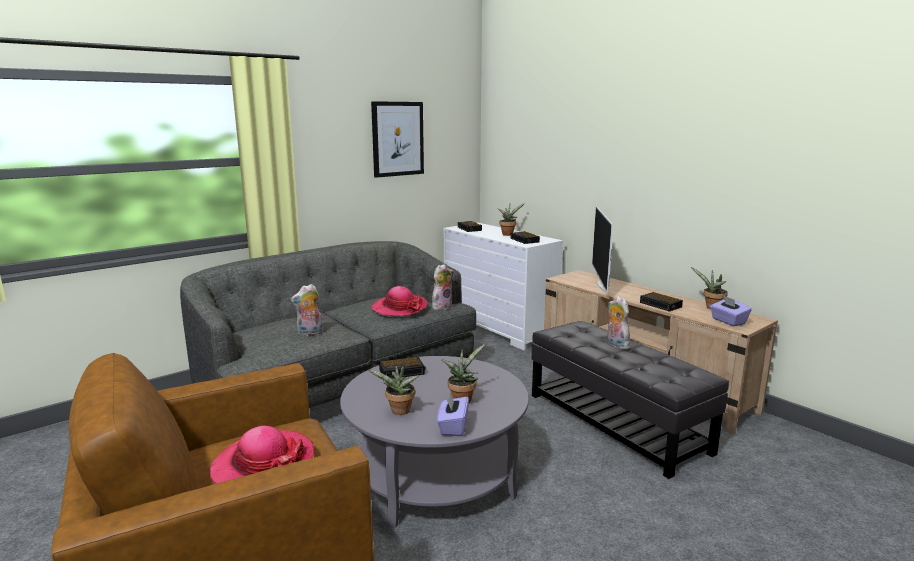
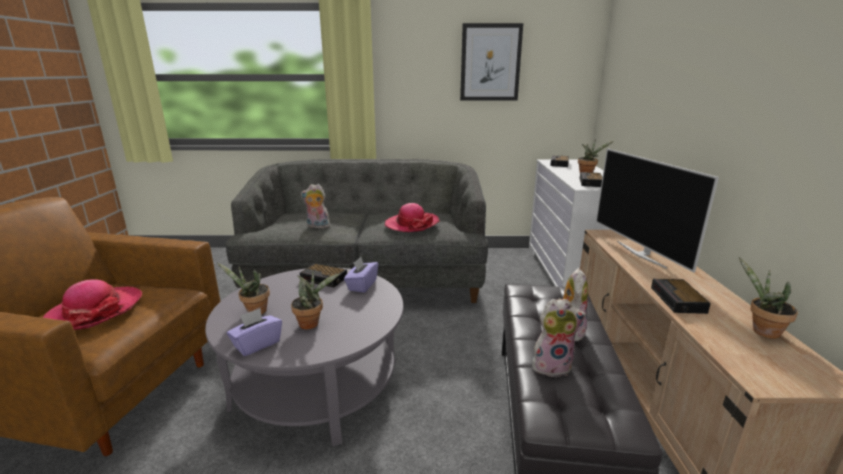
camera: 40 degrees right, 5 degrees up
(441, 306) = (452, 232): plush toy -> plush toy (552, 366)
(603, 285) = (641, 254): television -> television turned 60 degrees counterclockwise
(728, 321) = (753, 361): purple tissue box -> purple tissue box (362, 285)

